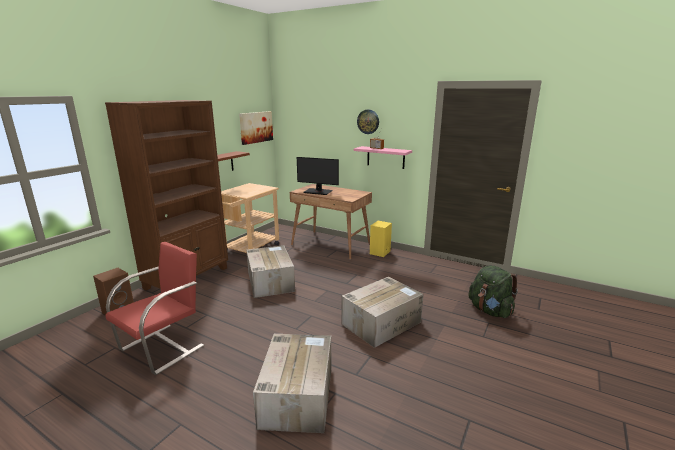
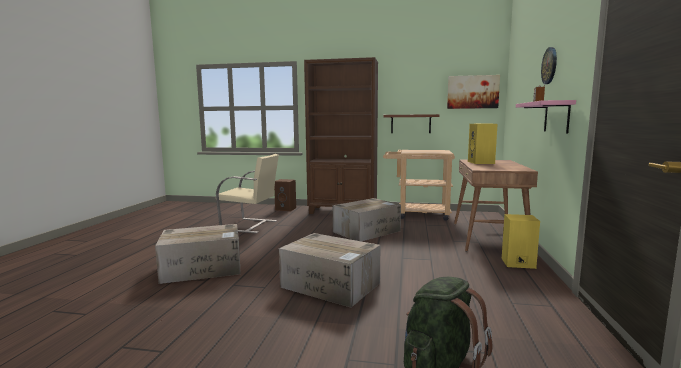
camera: 70 degrees right, 10 degrees down
(164, 347) = (250, 225): red chair -> beige chair
(318, 192) = (481, 162): monitor -> yellow speaker

